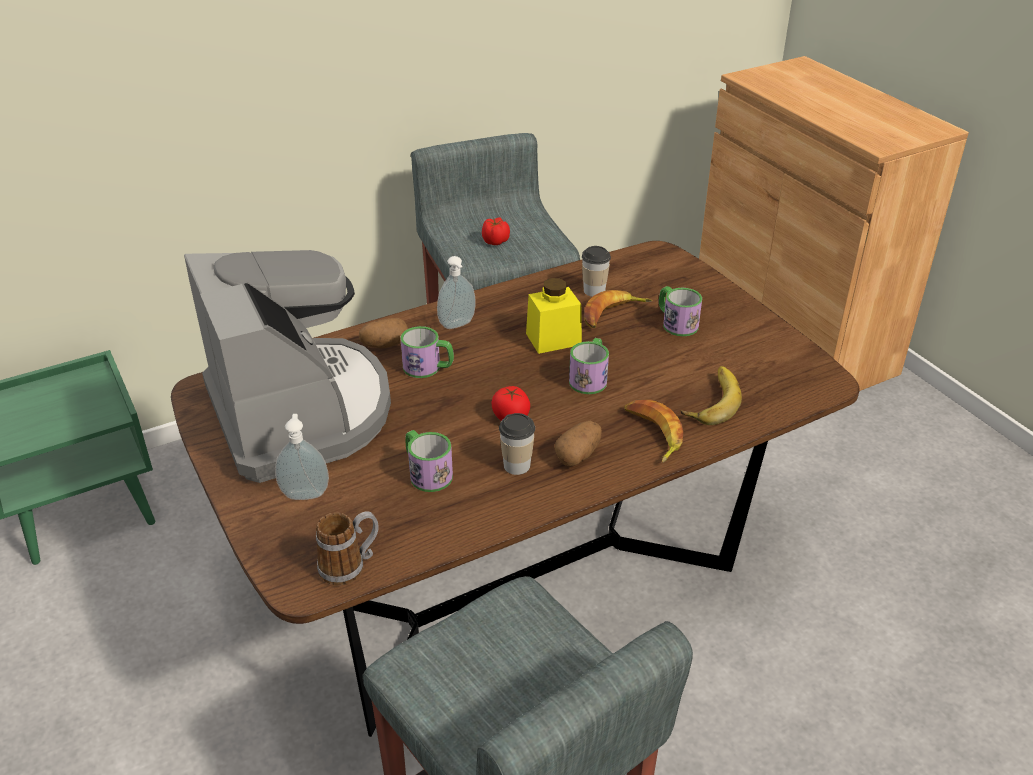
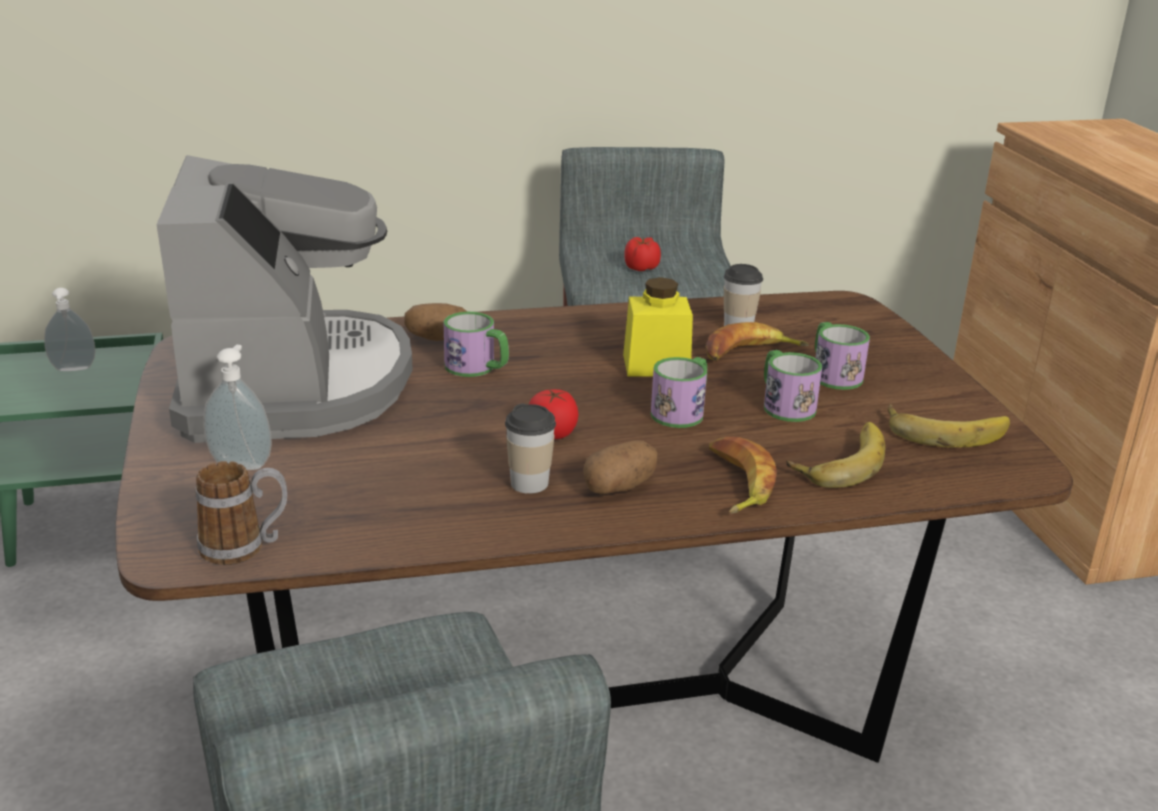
camera: 15 degrees right, 10 degrees down
(426, 473) = (406, 470): mug -> mug (784, 404)
(458, 325) = (541, 334): soap dispenser -> soap dispenser (73, 369)
(766, 358) = (945, 430): none -> banana

